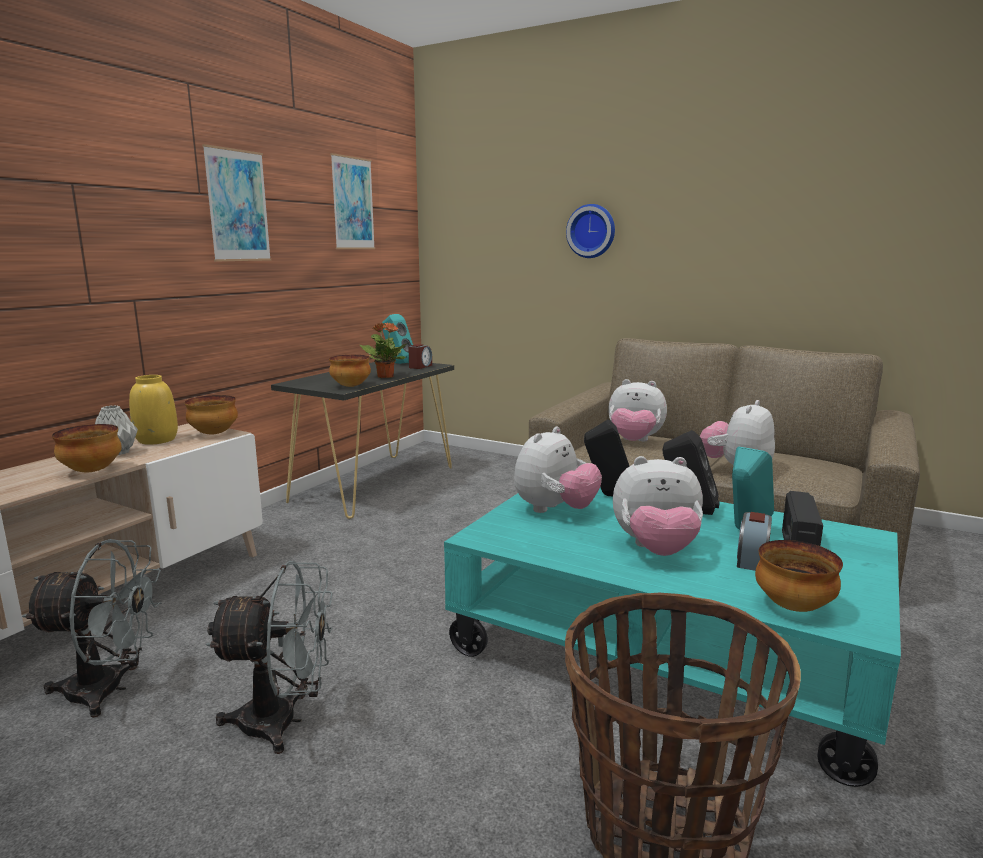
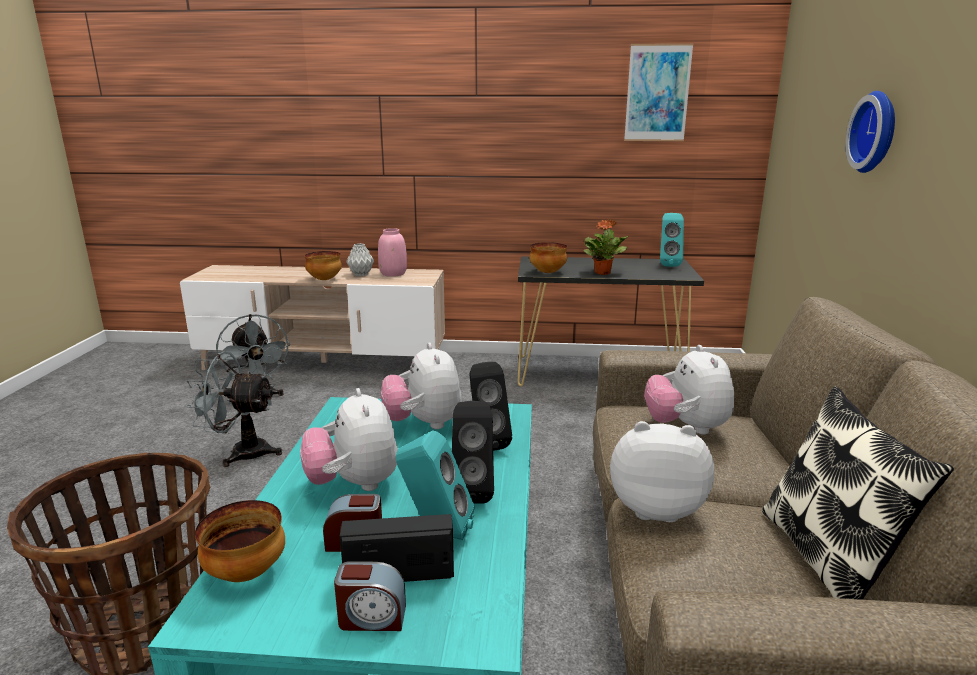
camera: 65 degrees right, 5 degrees up
(157, 440) = (393, 274): yellow vase -> pink vase
(213, 434) = (419, 279): bowl -> none
(238, 206) = (509, 103): picture -> none
(284, 722) = (241, 452): grey fan -> grey fan turned 120 degrees clockwise
(420, 366) = (668, 273): alarm clock -> alarm clock (372, 618)
(555, 510) = (424, 424): plush toy -> plush toy turned 60 degrees clockwise
(787, 454) = (827, 558): none -> pillow

